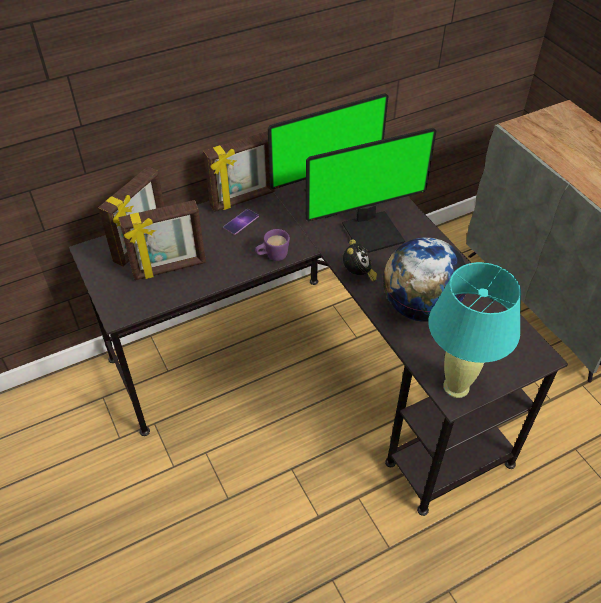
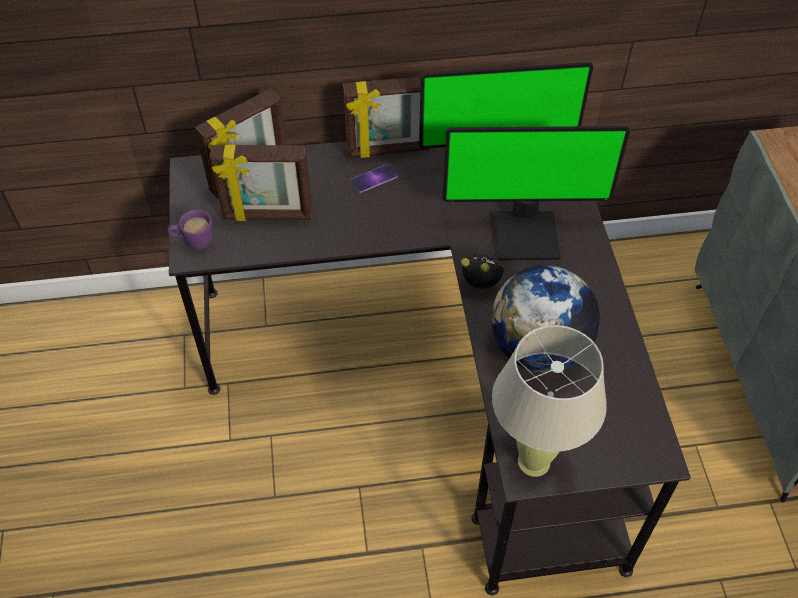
camera: 20 degrees right, 5 degrees up
(272, 256) = (391, 233): purple mug -> purple mug (193, 242)
(358, 274) = (482, 285): alarm clock -> alarm clock turned 90 degrees counterclockwise
(456, 387) = (534, 462): turquoise table lamp -> beige table lamp

